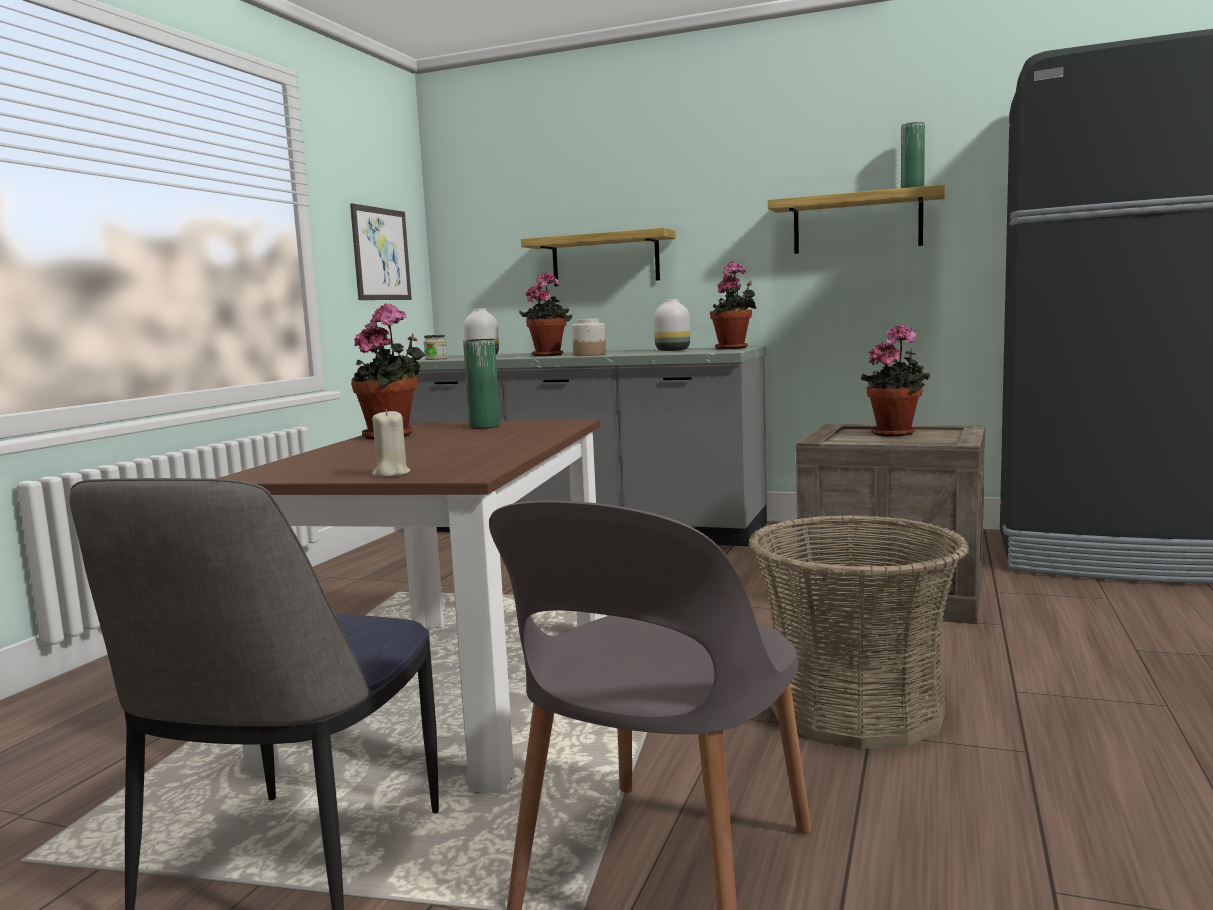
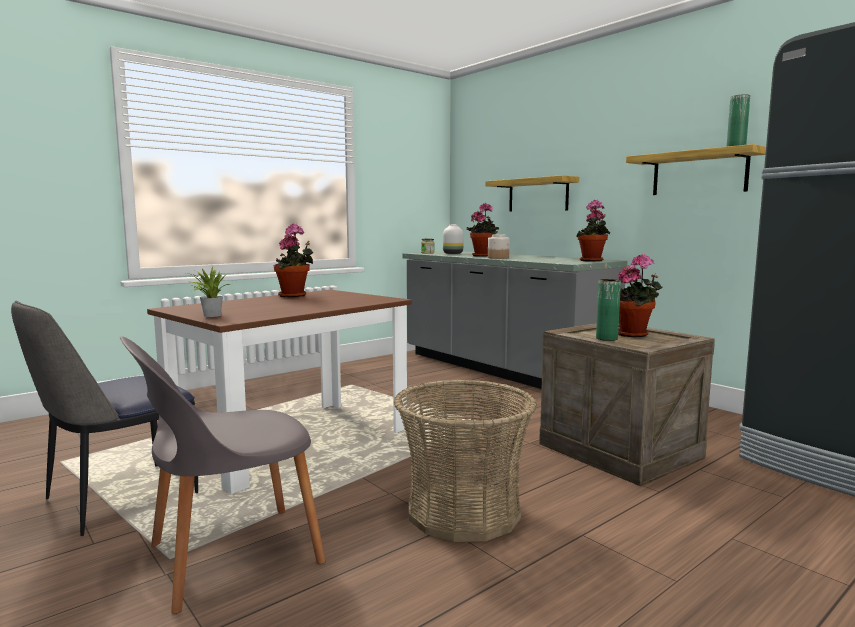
camera: 30 degrees right, 0 degrees up
(381, 254) = (409, 189): picture -> none
(391, 474) = (210, 315): beige candle -> potted plant
(484, 426) = (346, 296): green vase -> green vase (606, 338)
(673, 350) = (555, 259): white vase -> none

